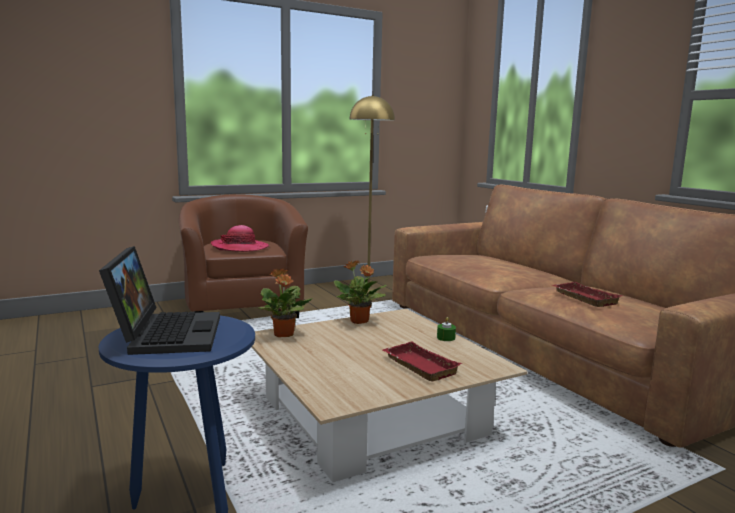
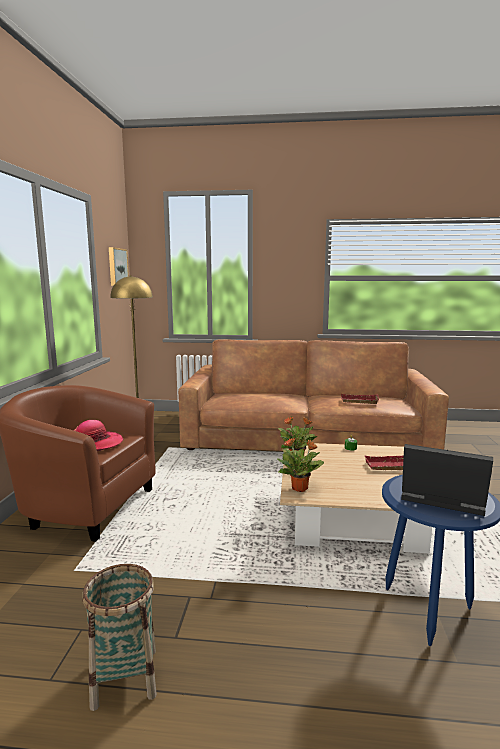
camera: 55 degrees left, 0 degrees up
(42, 383) = (125, 677): none -> basket
(430, 92) = (117, 267): none -> picture

